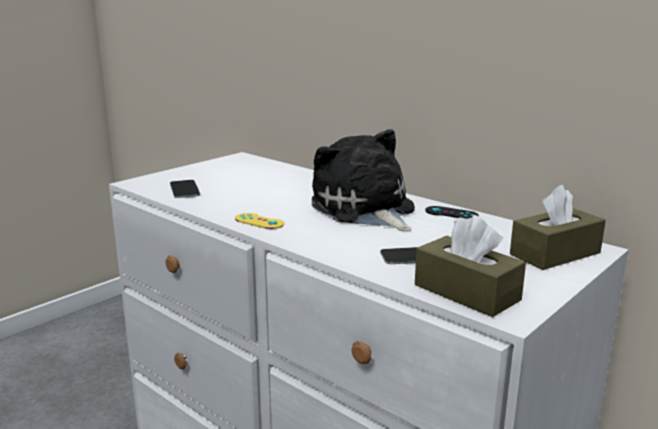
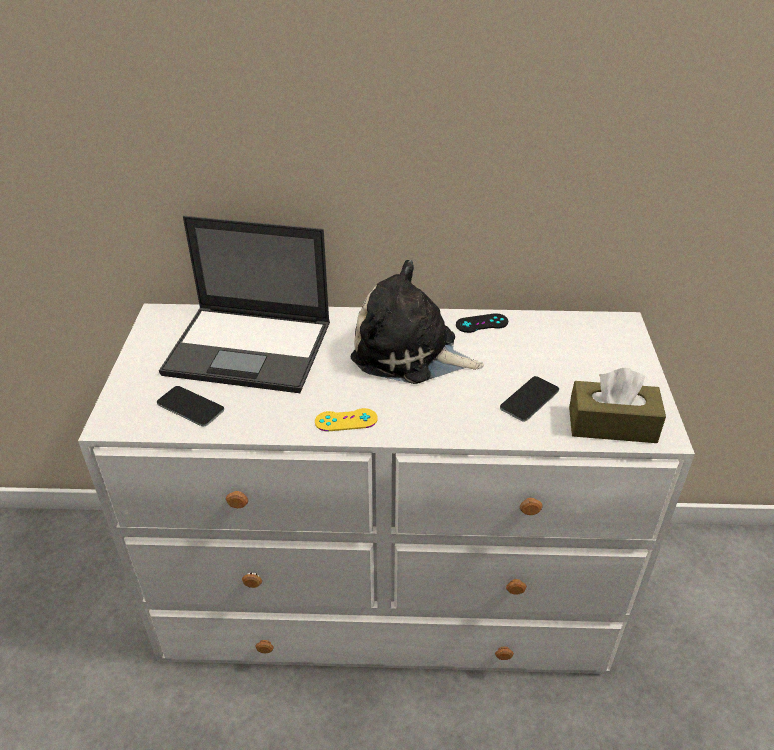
camera: 40 degrees left, 20 degrees up
(264, 180) = (251, 348): none -> laptop
(555, 254) = (608, 343): brown tissue box -> none

